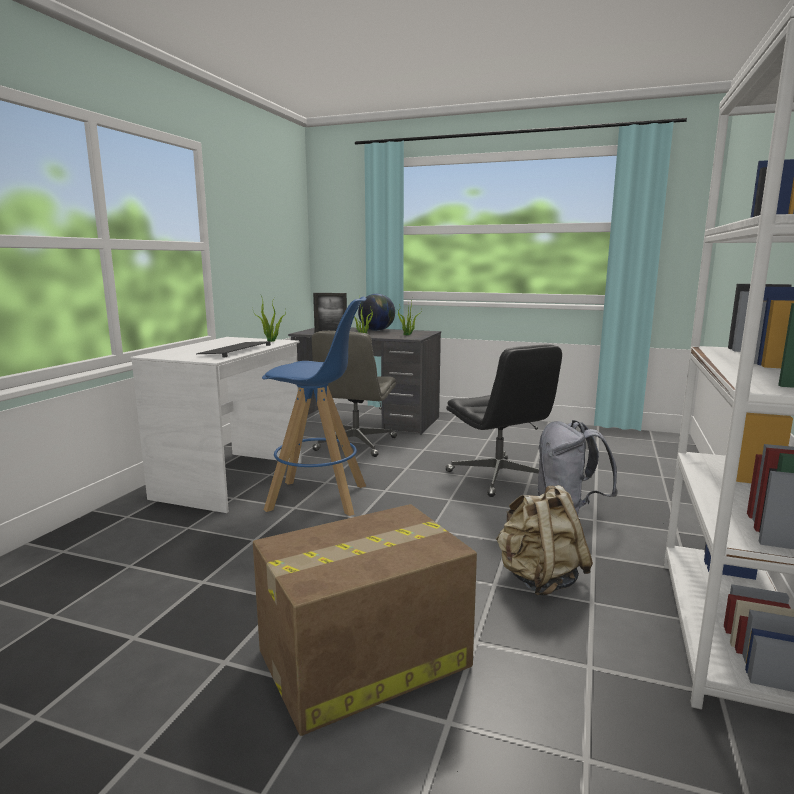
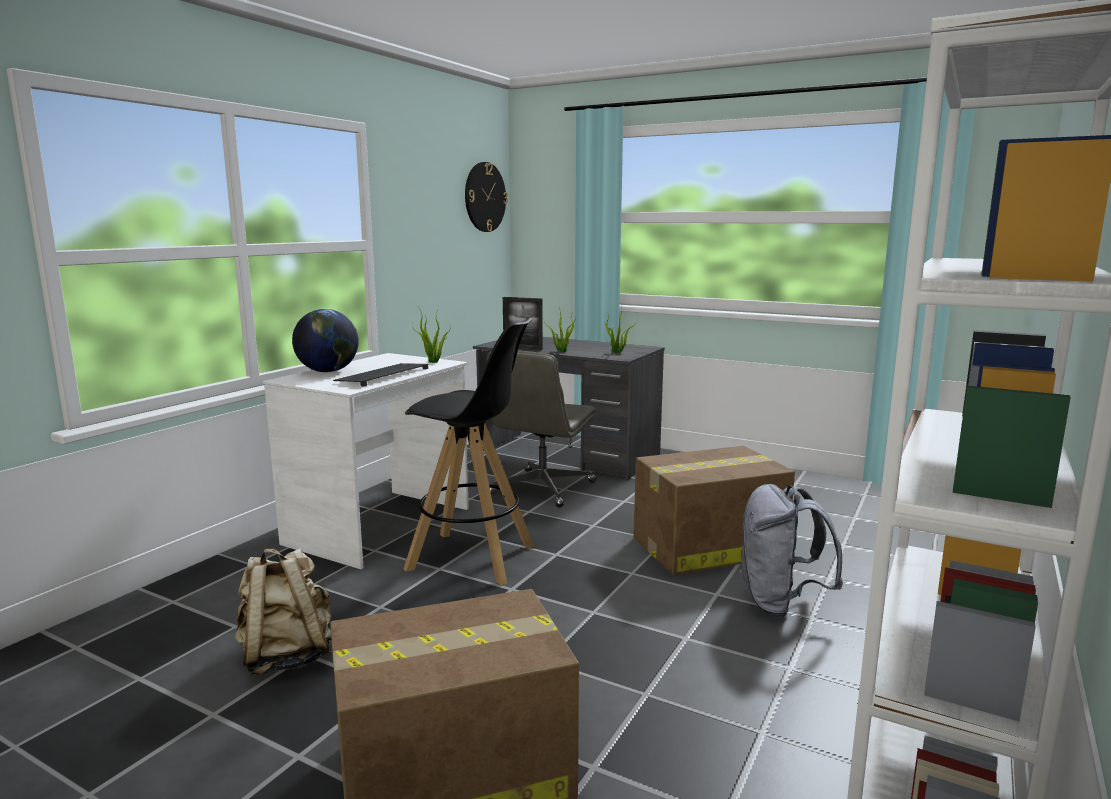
camera: 10 degrees right, 0 degrees up
(290, 213) = (484, 197): none -> wall clock
(319, 498) = (473, 558): blue stool -> black stool
(377, 330) = (583, 344): globe -> globe (328, 371)
(499, 477) = (707, 547): black office chair -> cardboard box
(539, 580) = (705, 694): beige backpack -> beige backpack (287, 657)

